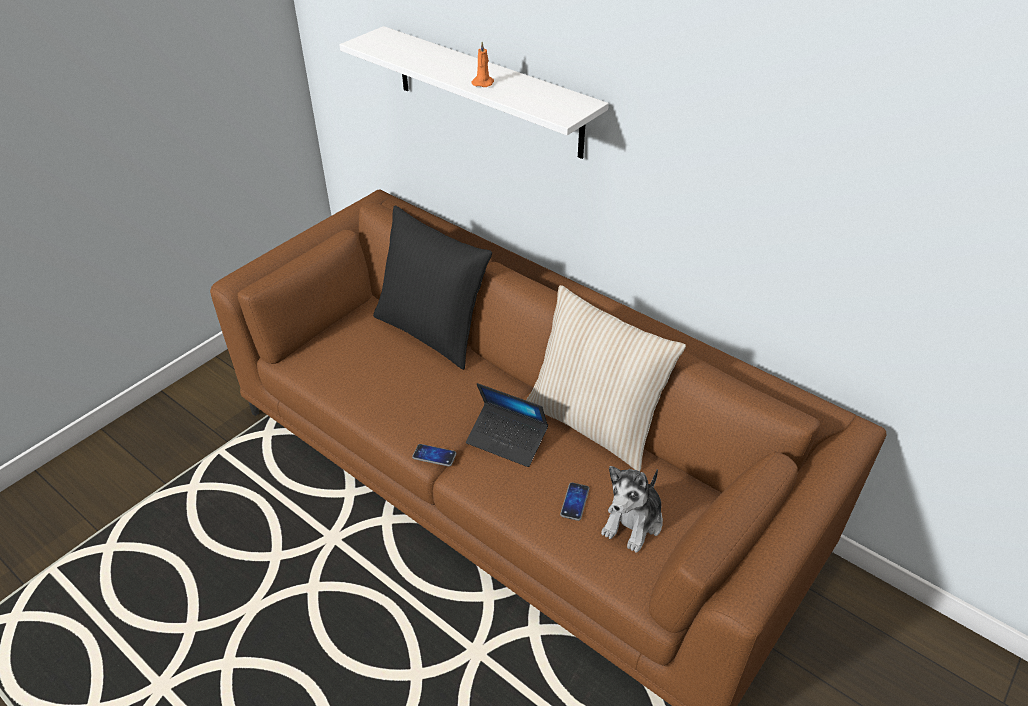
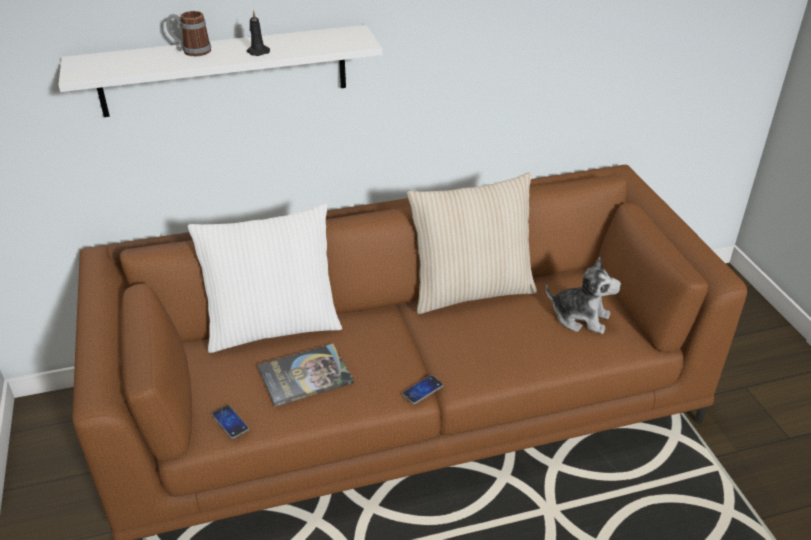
camera: 55 degrees left, 5 degrees down
(391, 378) = (305, 375): none -> book
(432, 331) = (273, 326): black pillow -> white pillow
(449, 60) = (191, 51): none -> mug
(483, 82) = (257, 52): orange candle -> black candle
(507, 440) = (446, 341): laptop -> none
(574, 502) = (540, 335): phone -> phone (230, 422)
(633, 522) = (580, 317): plush toy -> plush toy turned 45 degrees counterclockwise

